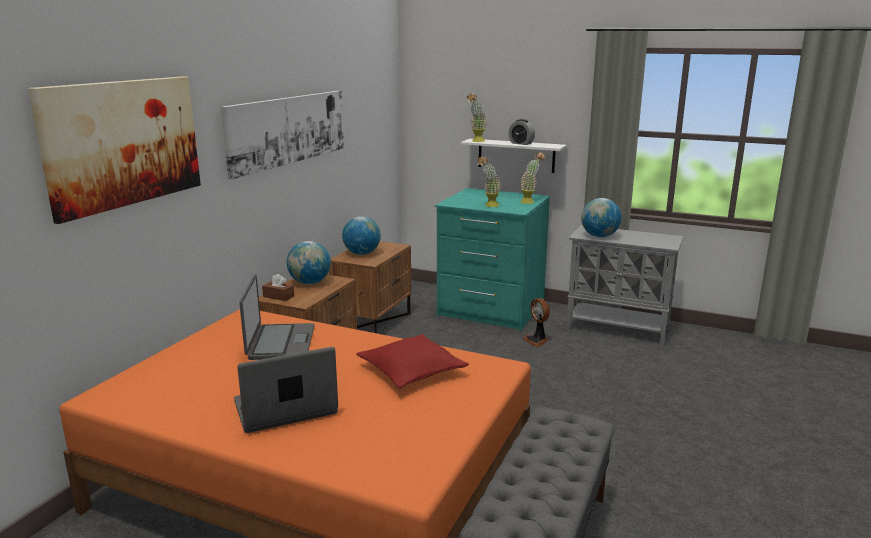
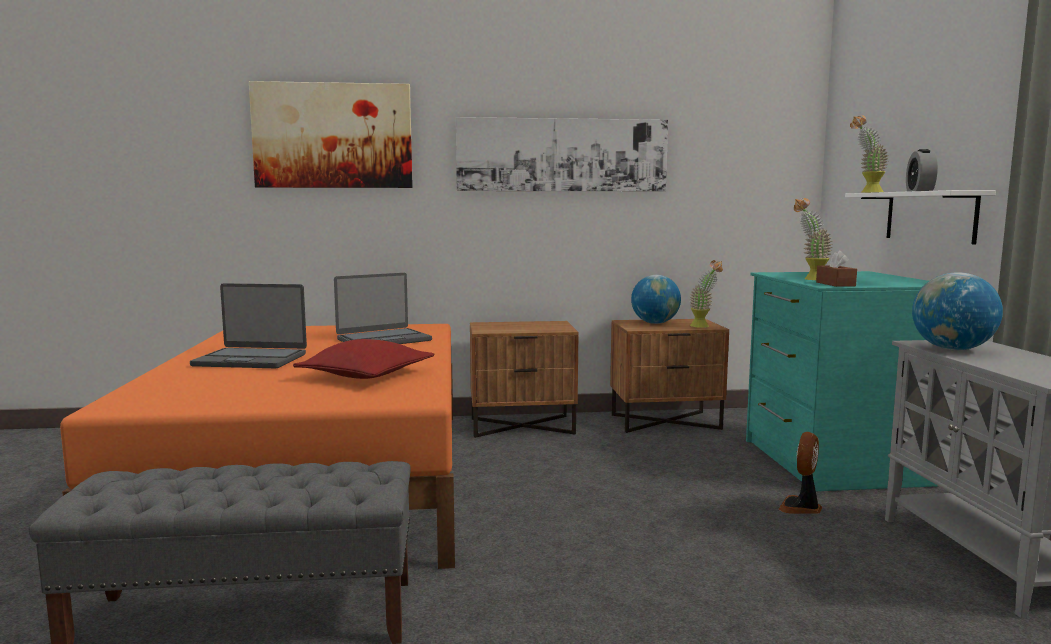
camera: 60 degrees right, 10 degrees down
(278, 296) = (487, 325): brown tissue box -> brown tissue box (835, 284)
(285, 408) = (251, 360): laptop -> laptop turned 150 degrees clockwise
(310, 283) = (538, 325): globe -> none
(530, 202) = (891, 284): potted plant -> potted plant (704, 326)

